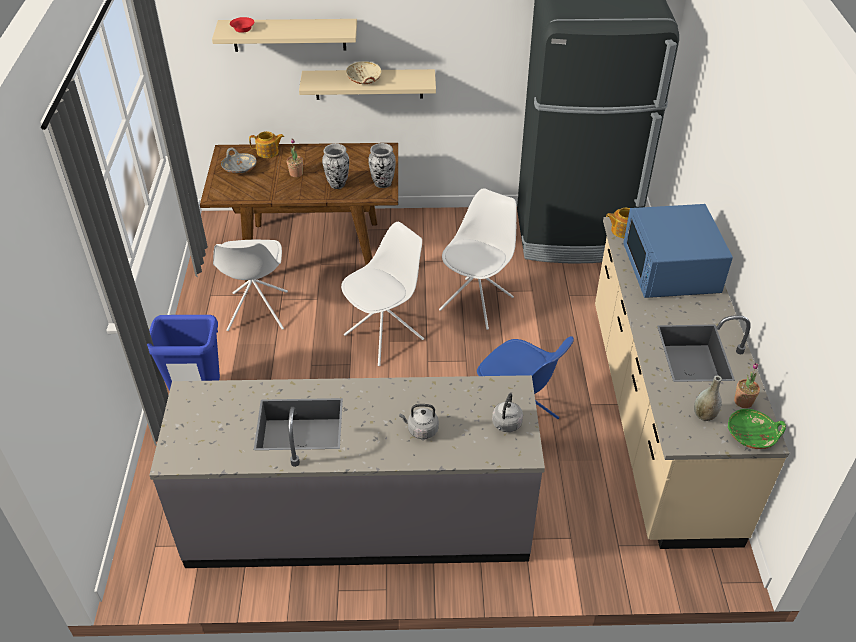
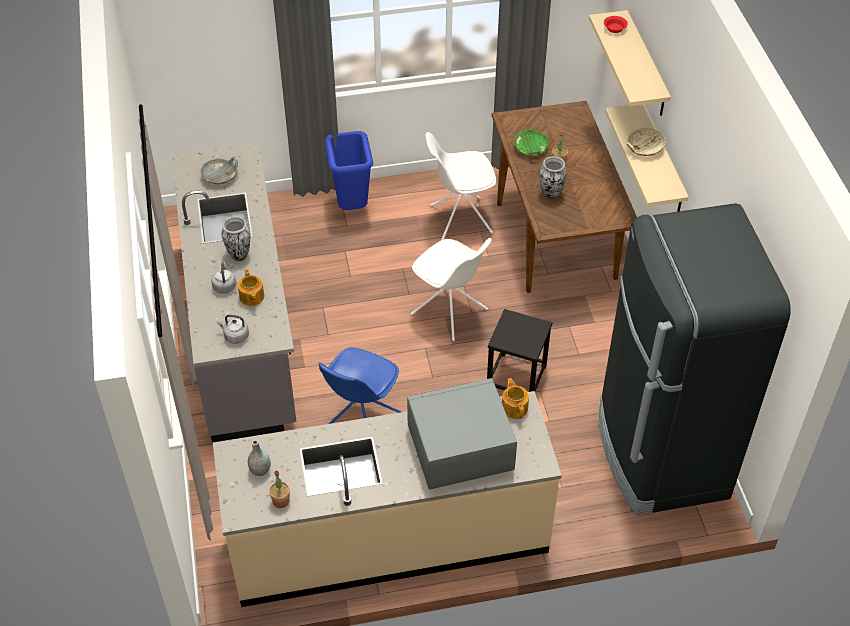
camera: 80 degrees right, 5 degrees up
(239, 168) = (553, 124): grey bowl -> grey bowl (220, 176)
(268, 152) = (586, 137): teapot -> teapot (251, 297)
(383, 184) = (562, 225): vase -> vase (239, 255)
(477, 303) = (517, 377): white chair -> black stool
(670, 270) = (459, 448): blue microwave -> grey microwave
(752, 435) = (240, 505): green bowl -> green bowl (530, 148)

